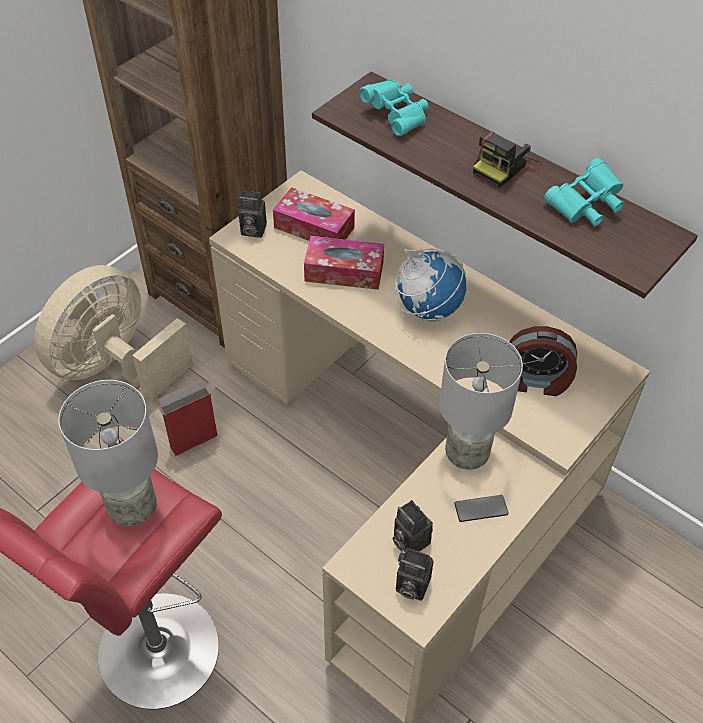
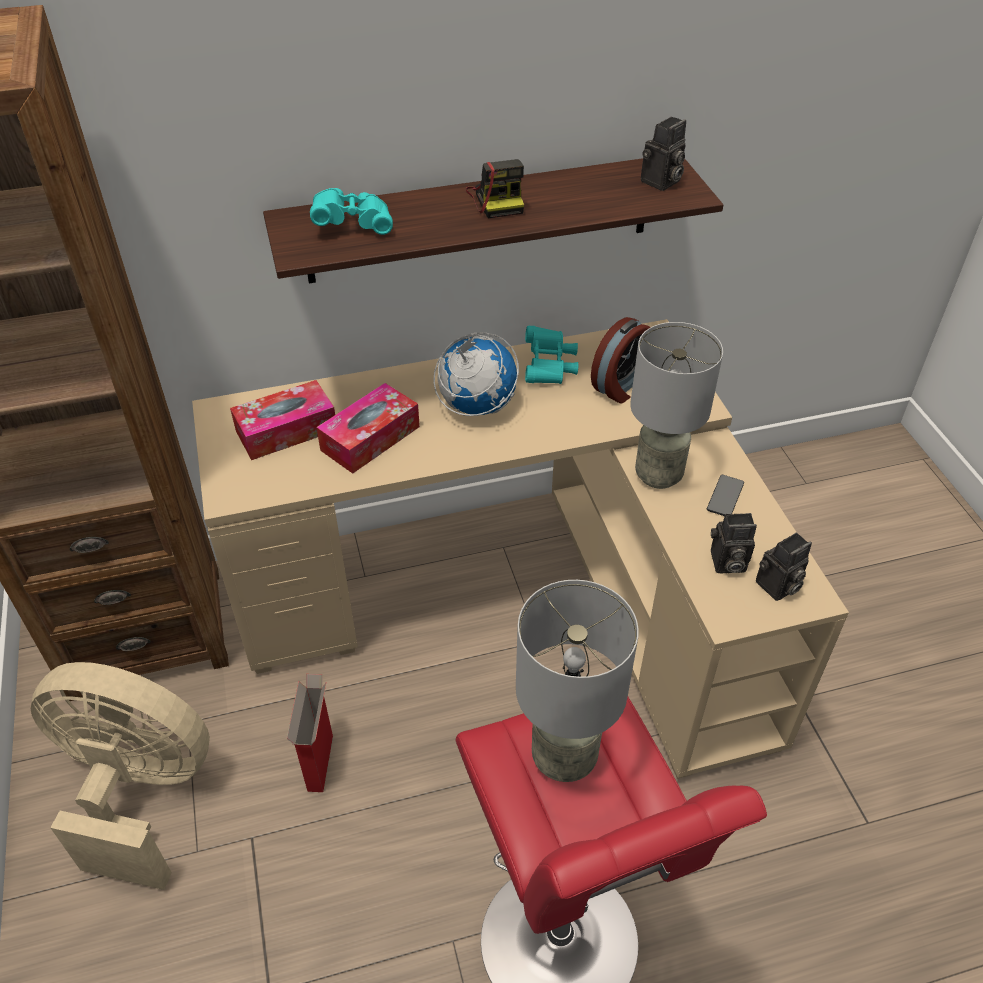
camera: 55 degrees left, 5 degrees down
(115, 367) = (139, 791): beige fan -> beige fan turned 120 degrees clockwise
(251, 230) = (234, 479): camera -> camera (661, 182)
(585, 206) = (593, 184): turquoise binoculars -> turquoise binoculars (549, 367)

